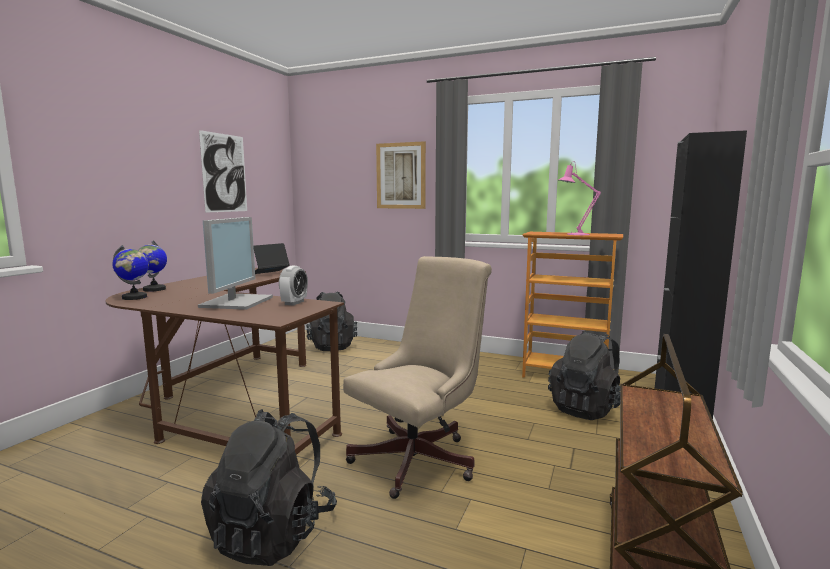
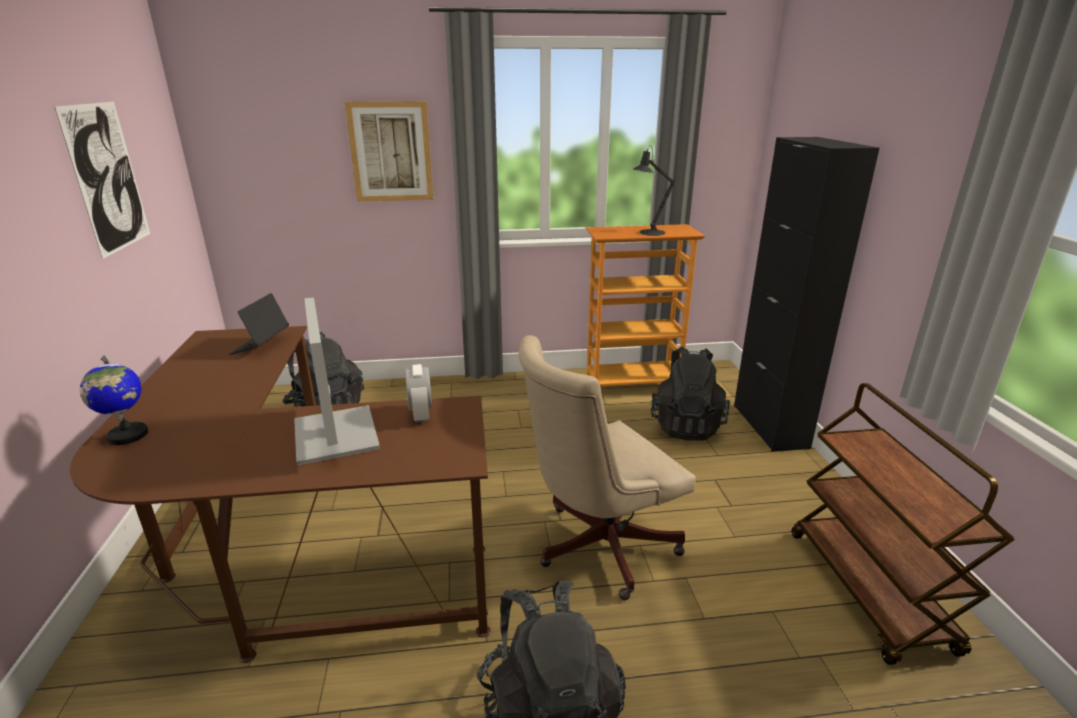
camera: 30 degrees left, 15 degrees up
(134, 297) = (133, 469): globe -> none
(420, 458) = (597, 547): beige office chair -> beige office chair turned 135 degrees counterclockwise
(574, 234) = (648, 233): pink table lamp -> black table lamp

